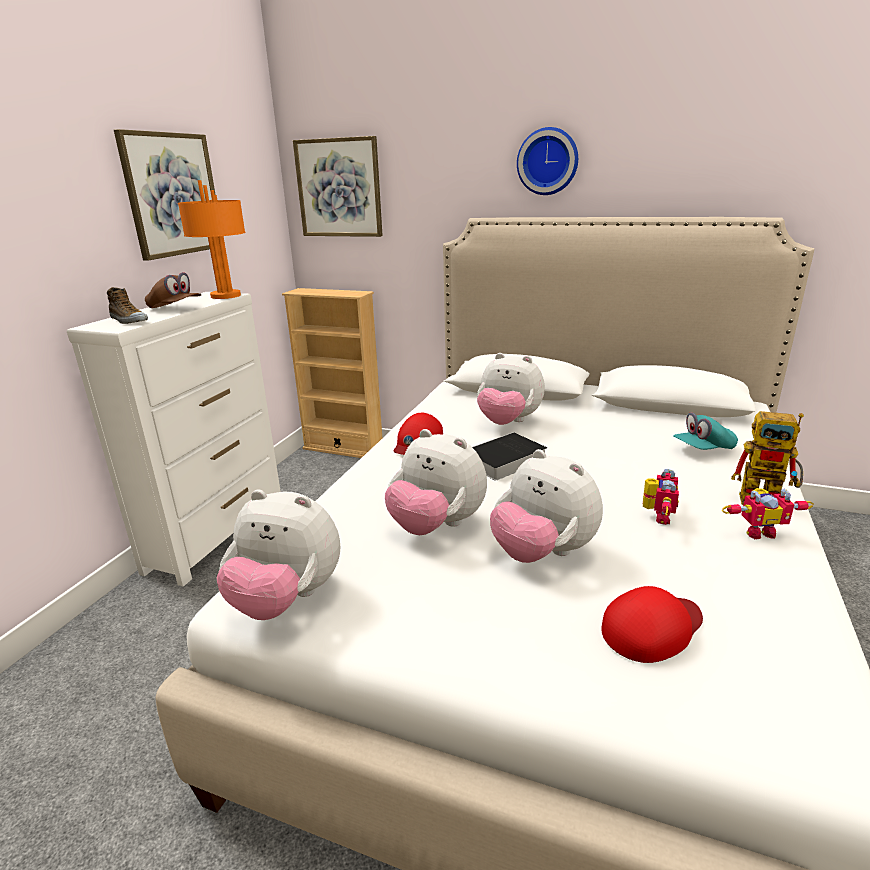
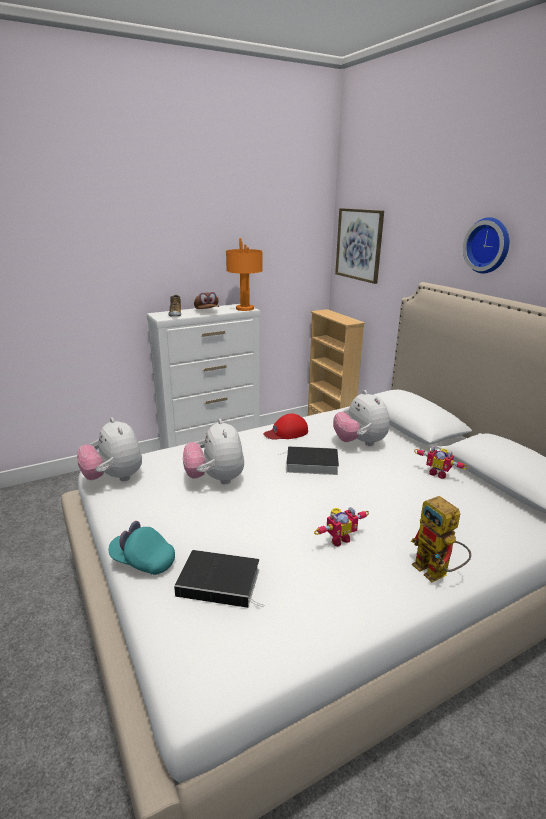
camera: 40 degrees right, 0 degrees up
(172, 195) = (234, 243): picture -> none
(542, 553) = (242, 520): plush toy -> none
(652, 628) = (221, 582): red cap -> book
(703, 449) = (464, 520): turquoise cap -> turquoise cap (143, 561)
(758, 531) = (386, 583): toy robot -> toy robot (438, 473)

